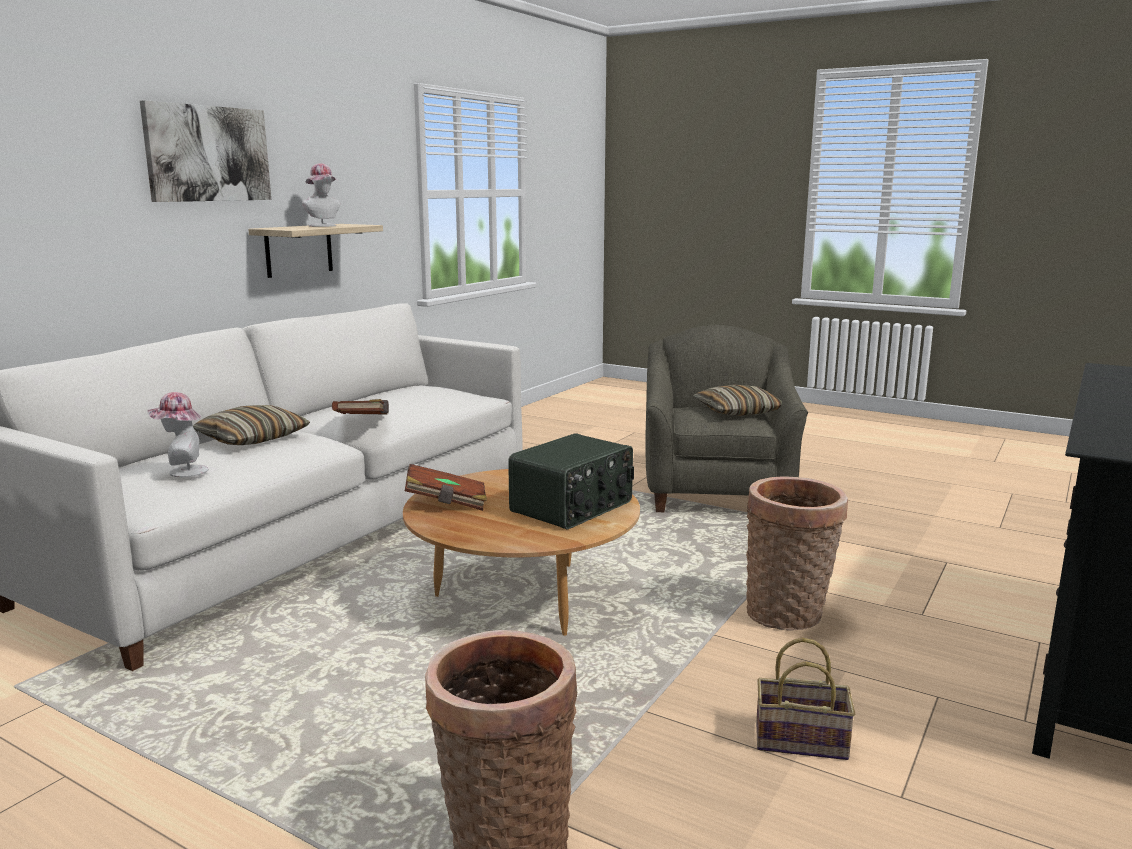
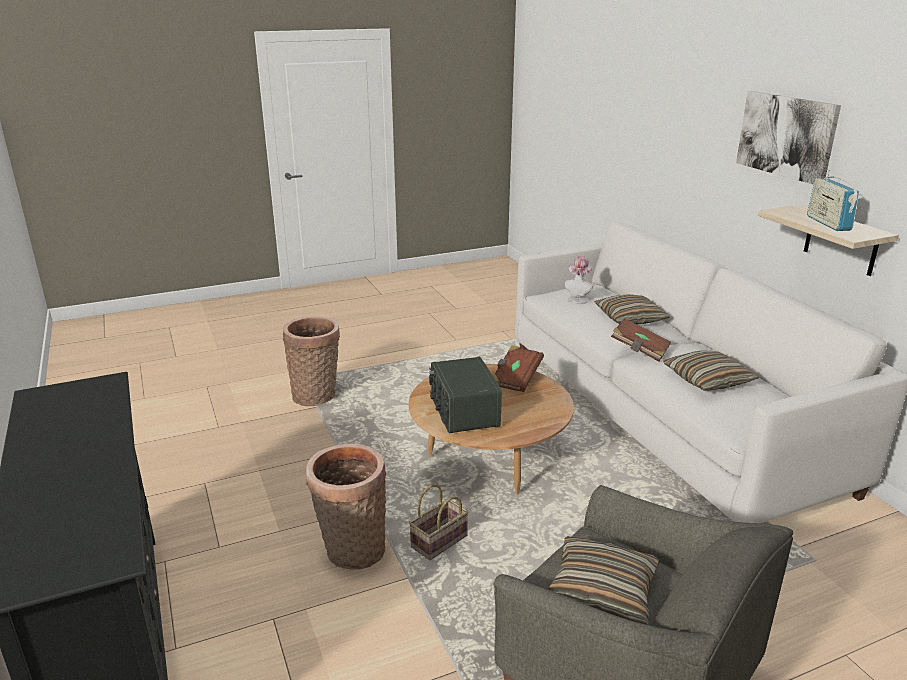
camera: 125 degrees right, 10 degrees up
(324, 226) = (828, 223): hat -> radio
(405, 401) = (707, 380): none -> pillow
(803, 740) = (263, 480): basket -> basket (439, 543)

